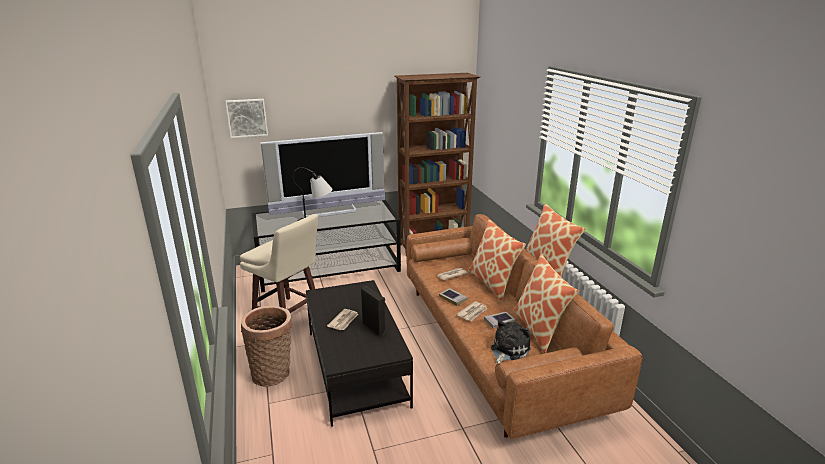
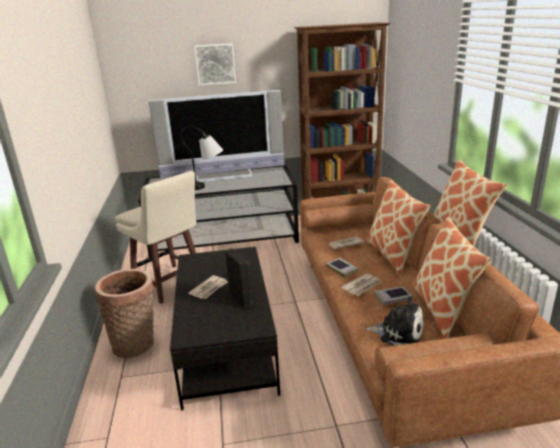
camera: 10 degrees right, 0 degrees up
(247, 117) = (138, 75): picture -> picture (215, 64)
(508, 350) = (398, 332): plush toy -> plush toy turned 60 degrees clockwise

